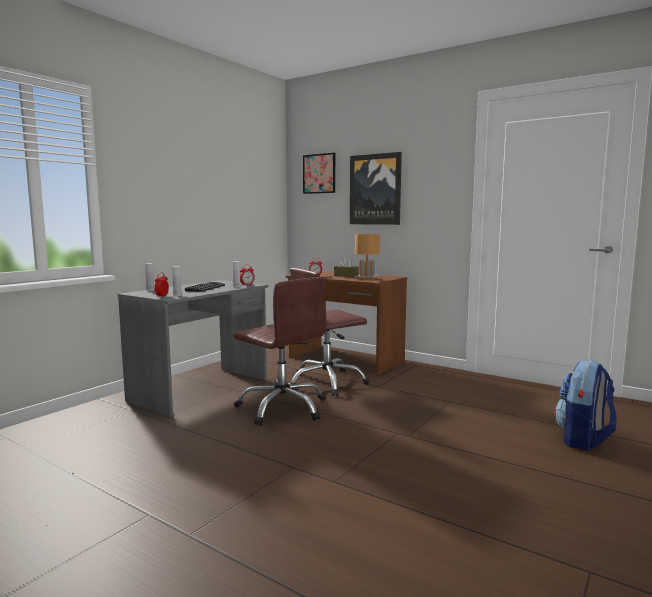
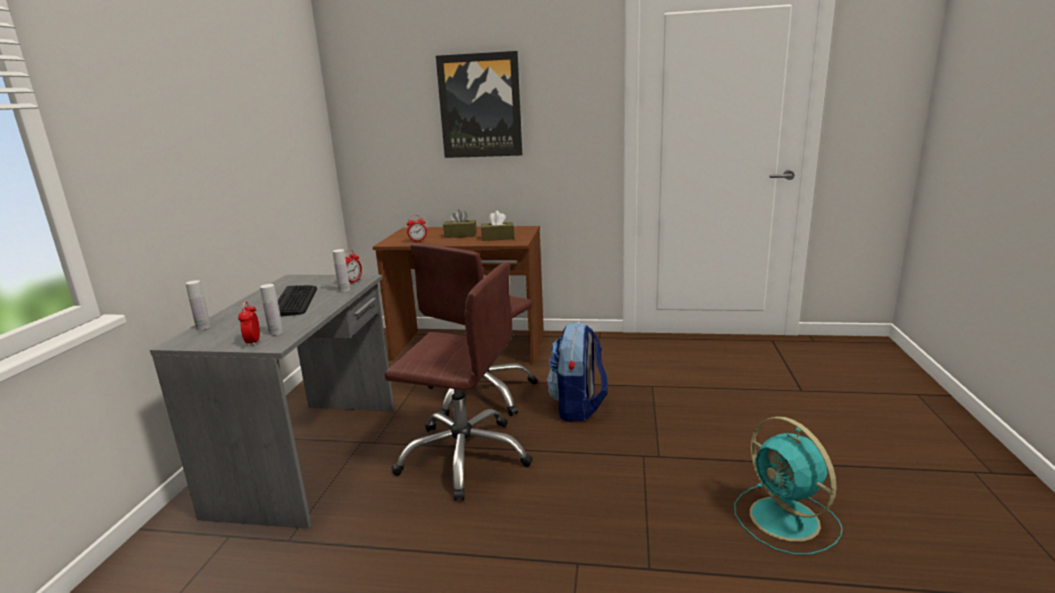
camera: 25 degrees left, 10 degrees up
(319, 173) = (384, 82): picture -> none
(366, 278) = (498, 238): brown table lamp -> brown tissue box
(461, 487) = (787, 520): none -> turquoise fan
(583, 440) = (824, 406): backpack -> backpack (578, 407)

